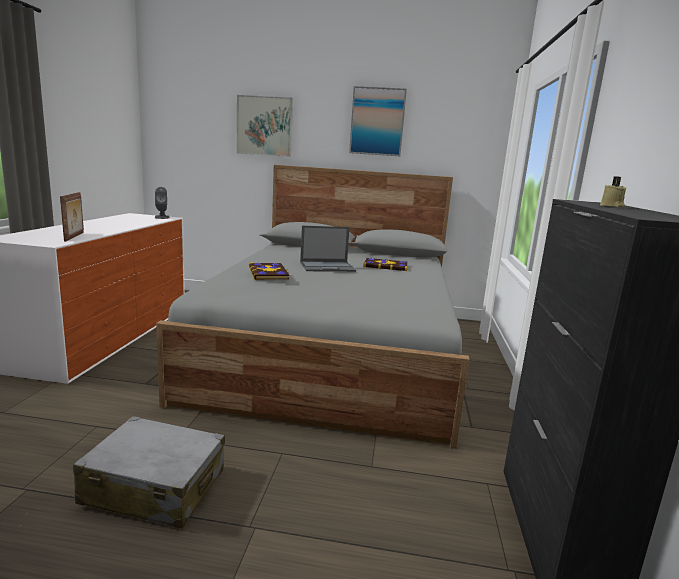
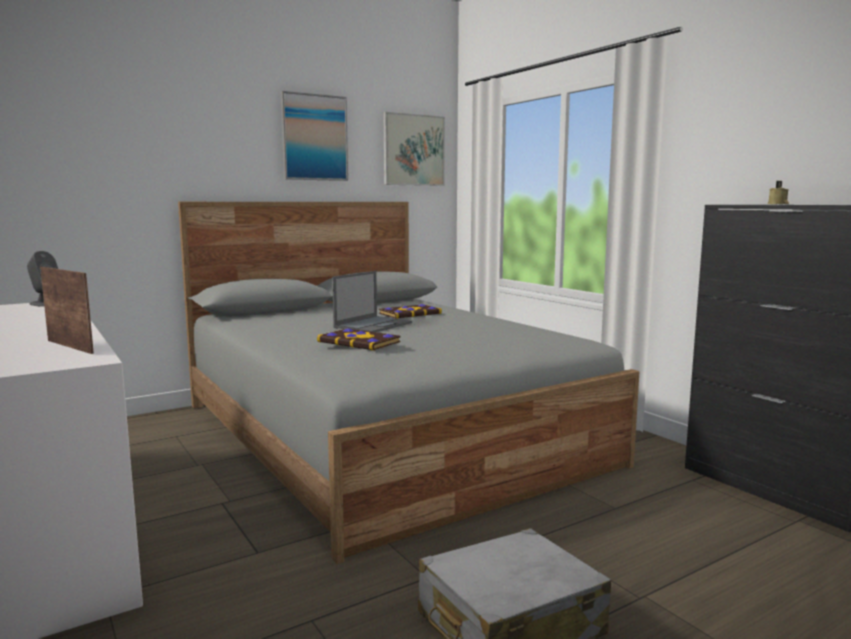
camera: 40 degrees left, 5 degrees down
(264, 126) = (153, 145): picture -> picture (414, 150)

